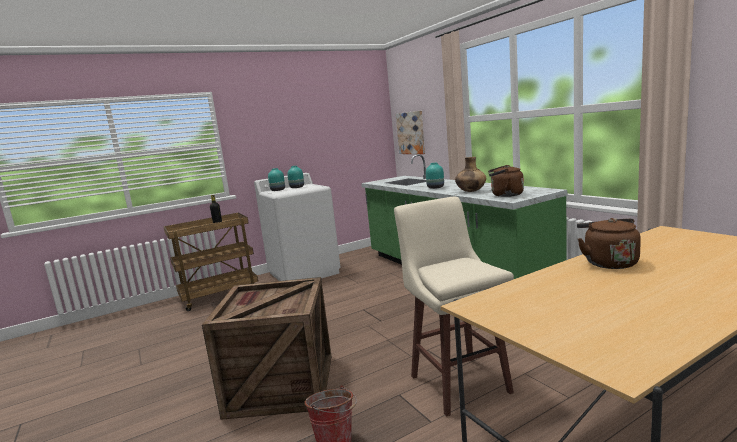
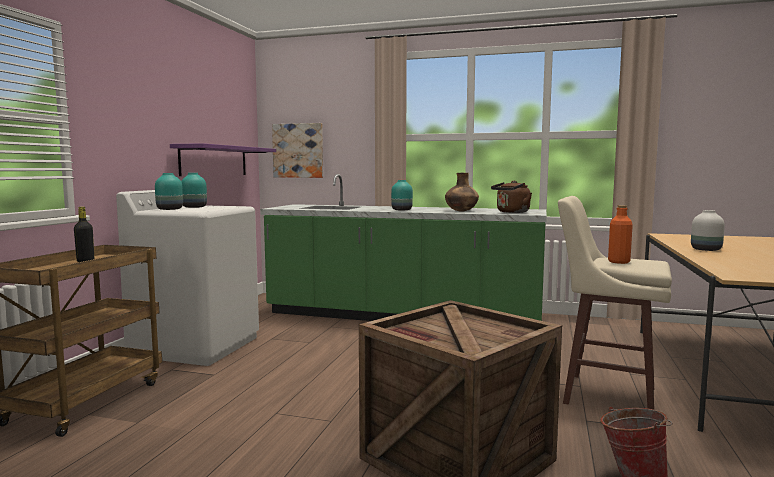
camera: 45 degrees left, 5 degrees down
(343, 149) = (214, 161): none -> purple shelf
(446, 267) = (619, 262): none -> orange bottle
(608, 263) = (705, 250): brown kettle -> white vase

